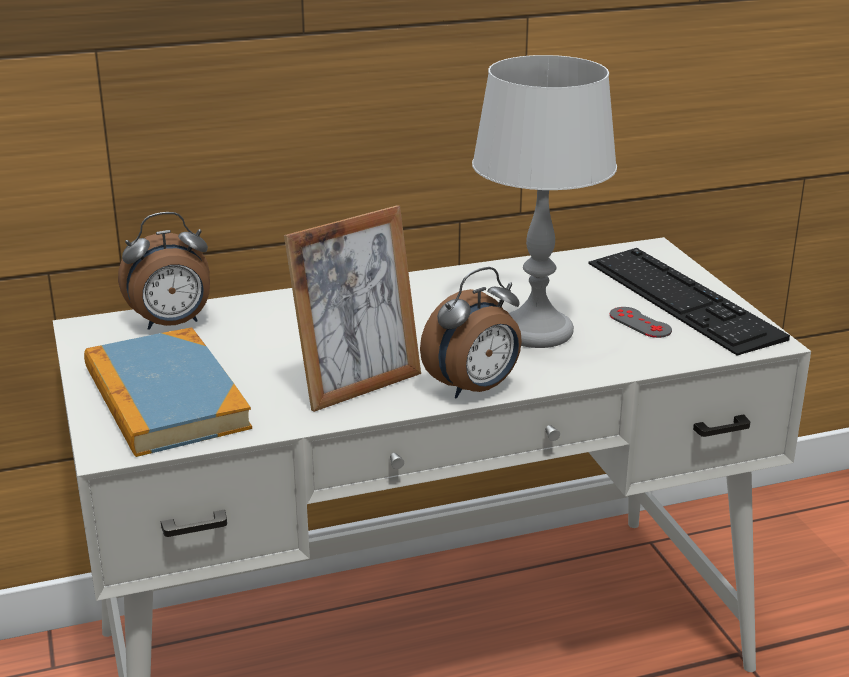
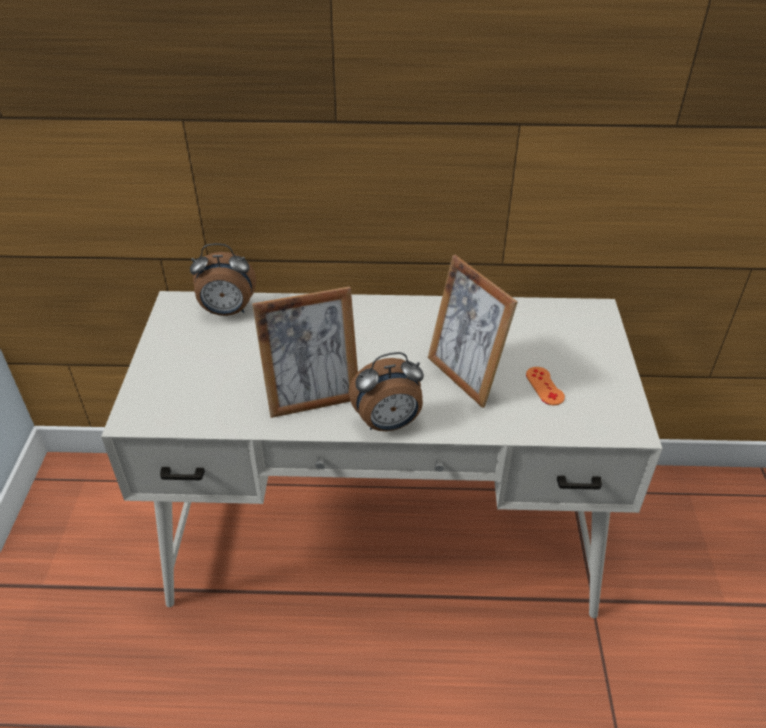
camera: 20 degrees right, 15 degrees up
(165, 398) = (187, 380): book -> none
(537, 331) = (464, 377): grey table lamp -> picture frame
(640, 323) = (544, 386): grey game controller -> orange game controller
(682, 299) = (591, 369): keyboard -> none

